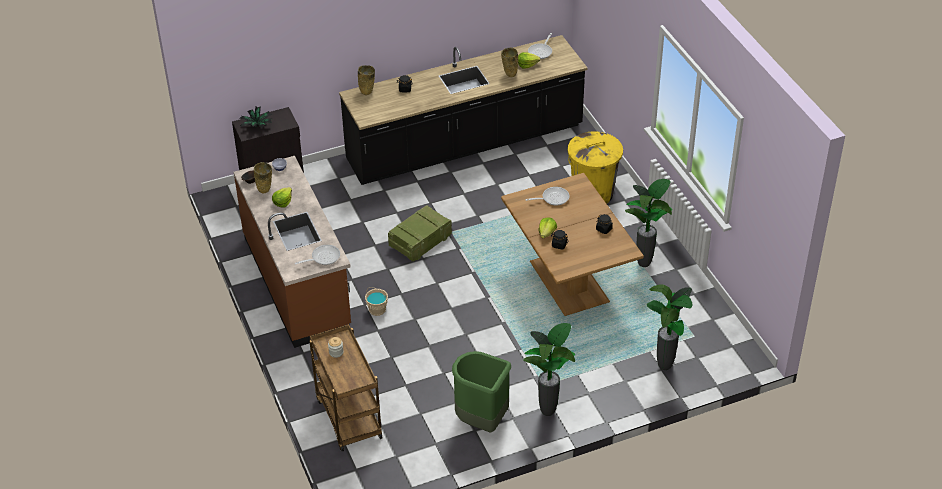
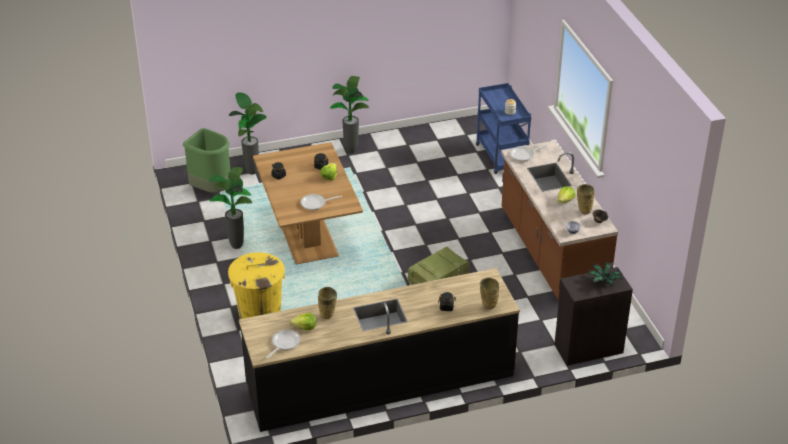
camera: 175 degrees left, 5 degrees down
(347, 418) = (502, 157): brown cart -> blue cart
(377, 310) = (479, 227): beige bucket -> none
(481, 421) = (401, 149): green trash can -> green trash can (212, 189)

